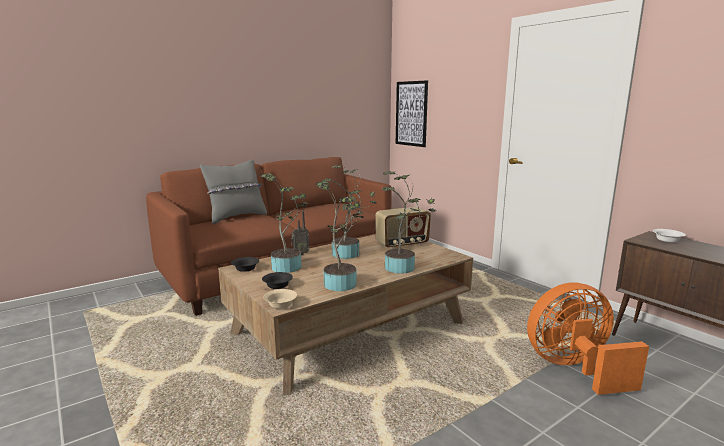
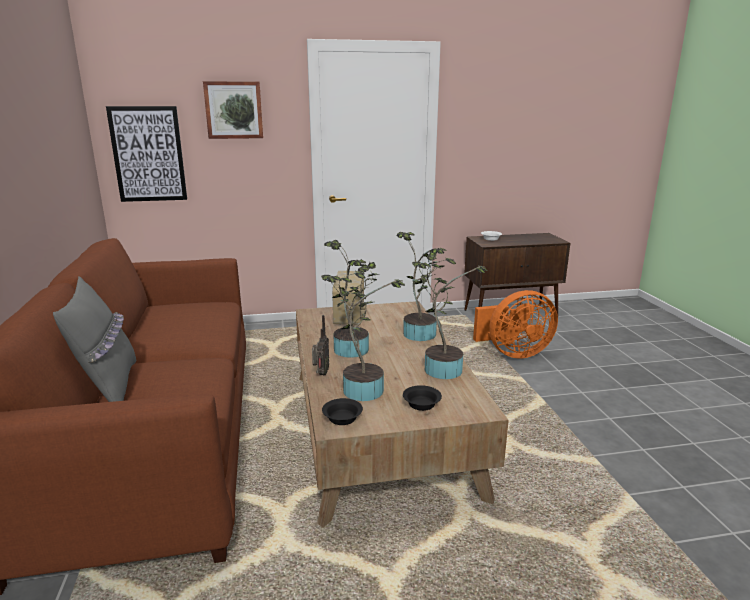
camera: 65 degrees left, 5 degrees up
(280, 305) = (480, 411): beige bowl -> none
(457, 82) = (234, 110): none -> picture
(574, 368) = (513, 353): orange fan -> orange fan turned 120 degrees counterclockwise

